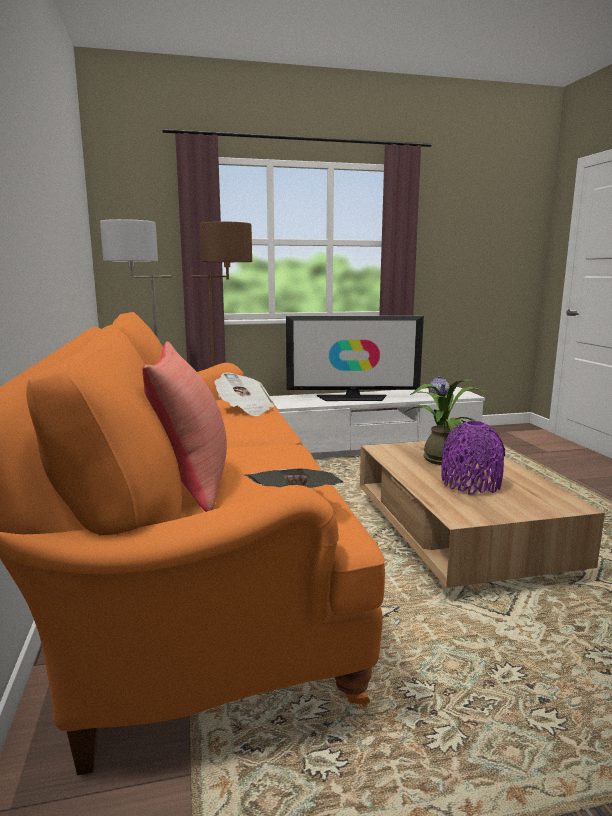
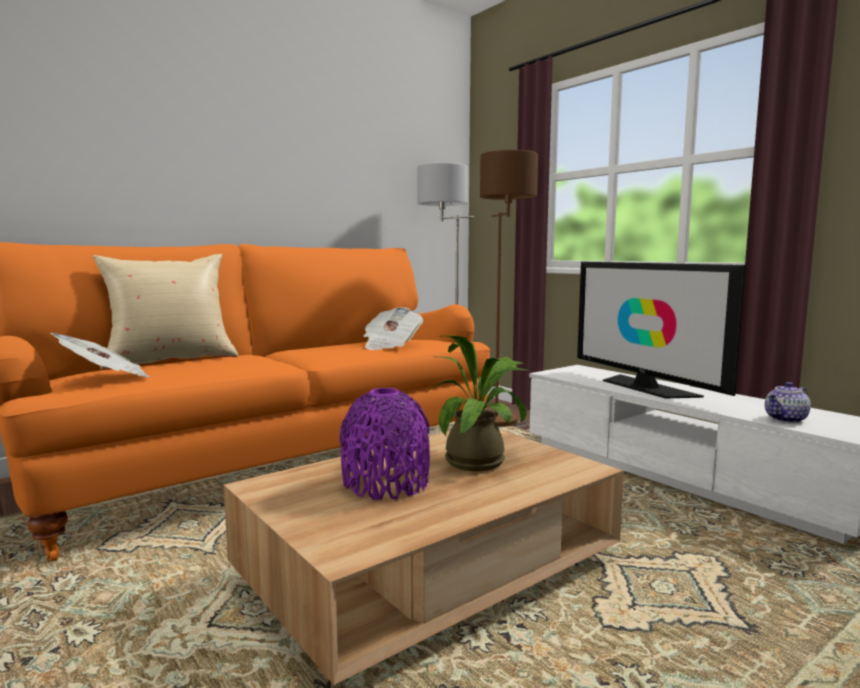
camera: 65 degrees right, 5 degrees down
(191, 481) = (170, 360): red pillow -> beige pillow

